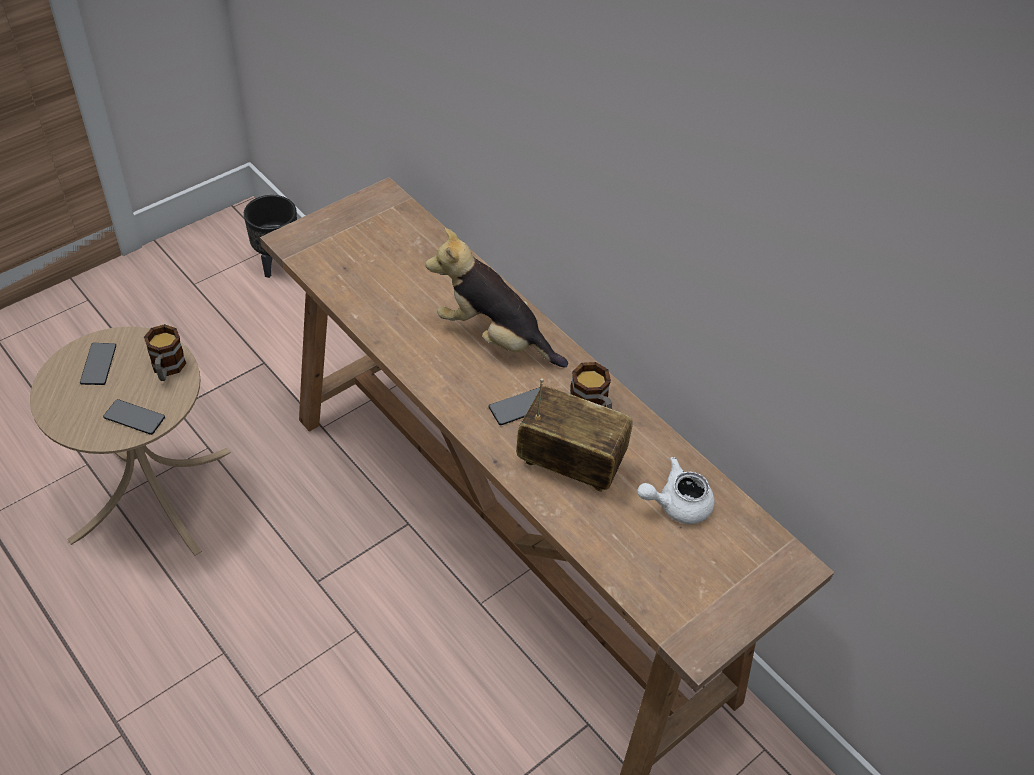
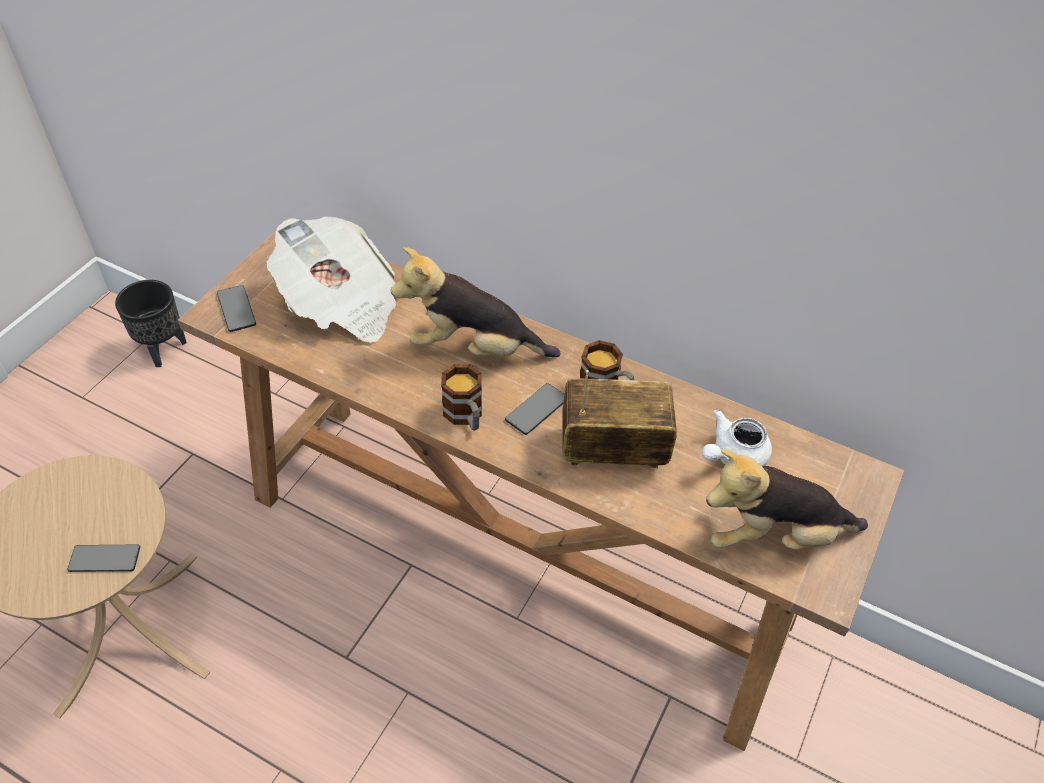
camera: 20 degrees left, 0 degrees up
(98, 364) = (36, 514): phone -> phone (236, 309)
(167, 369) = (119, 493): mug -> mug (465, 416)
(399, 264) = (341, 304): none -> newspaper
(673, 583) = (772, 535): none -> plush toy

